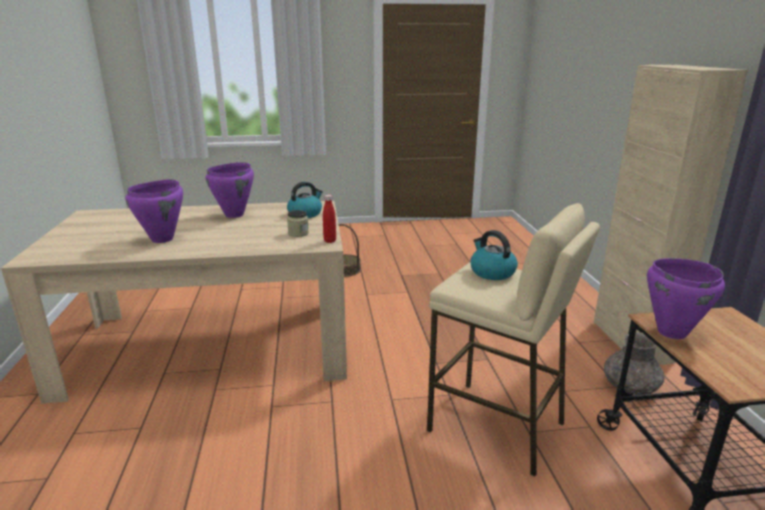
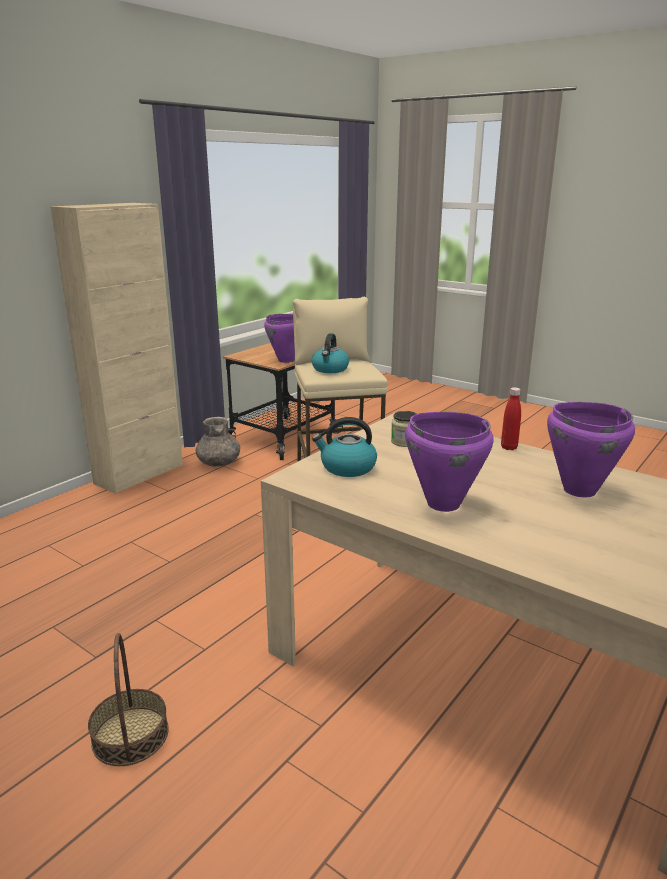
camera: 135 degrees left, 0 degrees up
(330, 241) = (388, 423): red bottle -> red bottle (509, 447)

